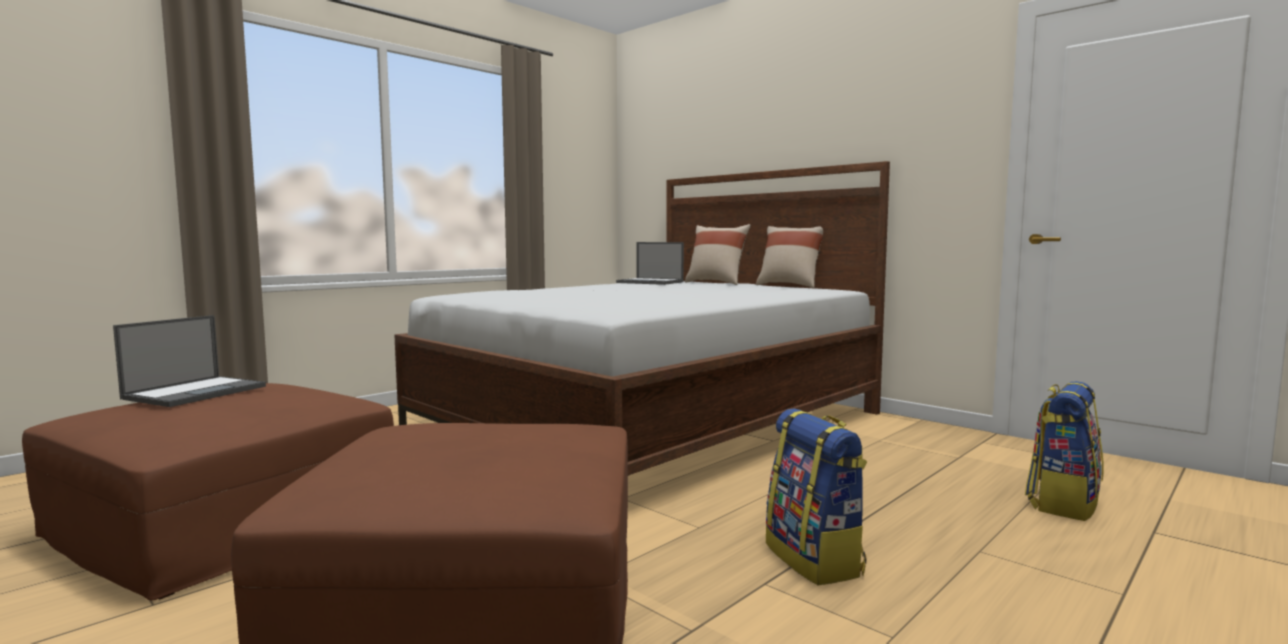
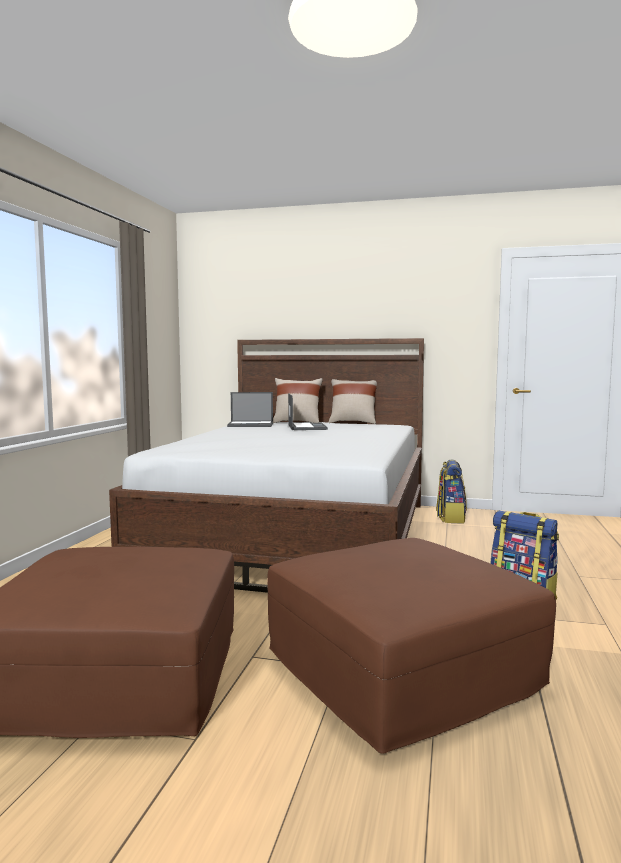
camera: 30 degrees left, 0 degrees up
(196, 392) = (68, 565): laptop -> laptop (306, 427)
(1062, 503) = (575, 544): backpack -> backpack (450, 518)

